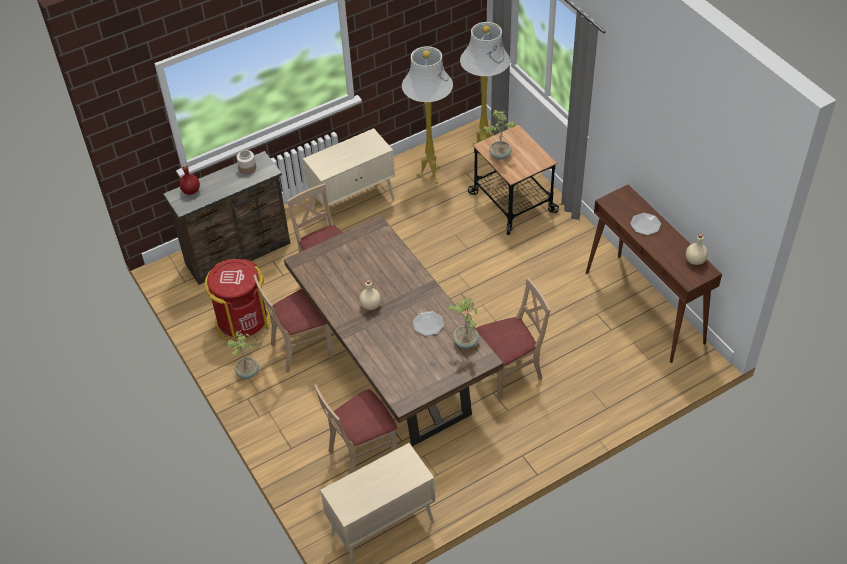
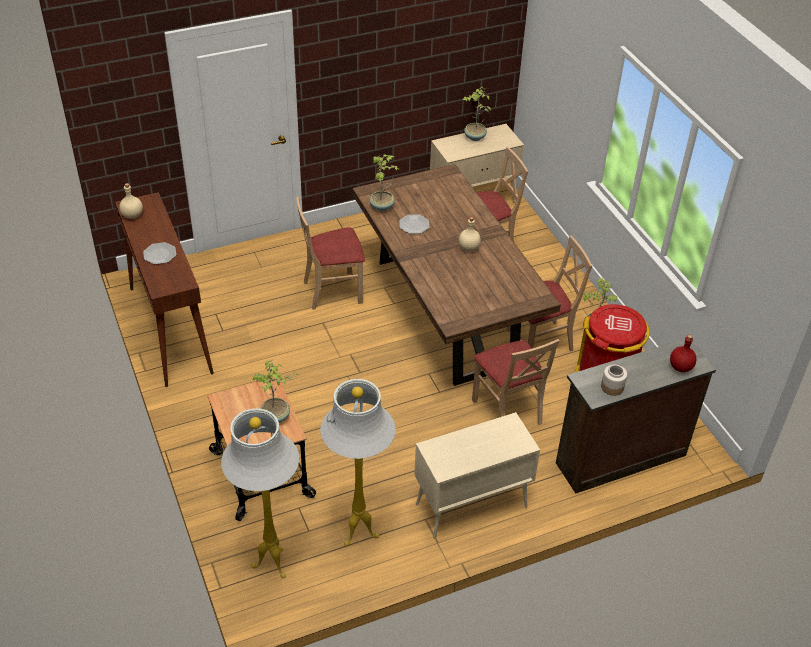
camera: 175 degrees left, 5 degrees down
(381, 491) = (474, 137): none -> potted plant

